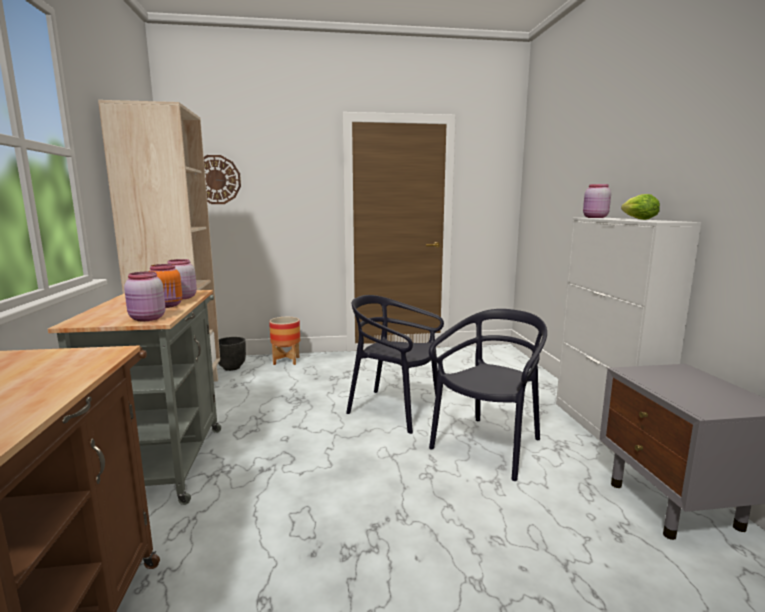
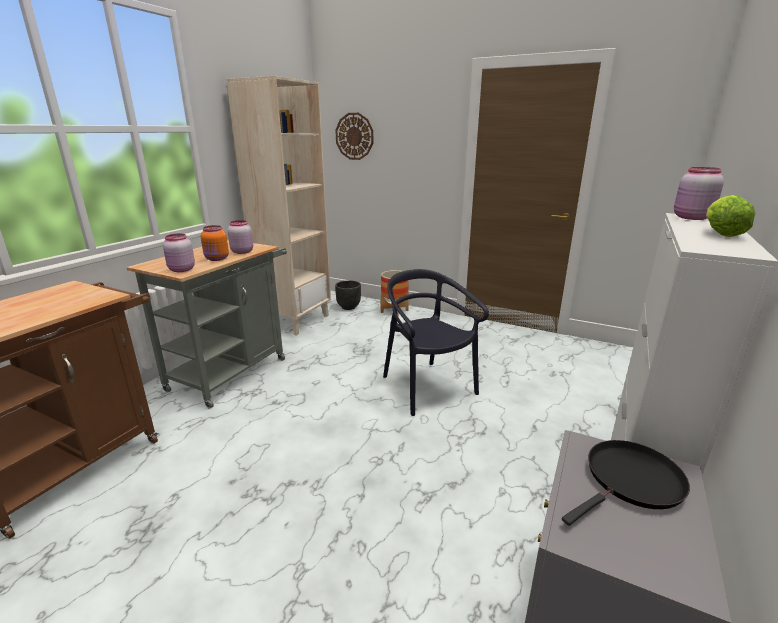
camera: 35 degrees right, 10 degrees up
(488, 446) = (467, 458): black chair -> none
(676, 379) = (630, 481): none -> black frying pan

